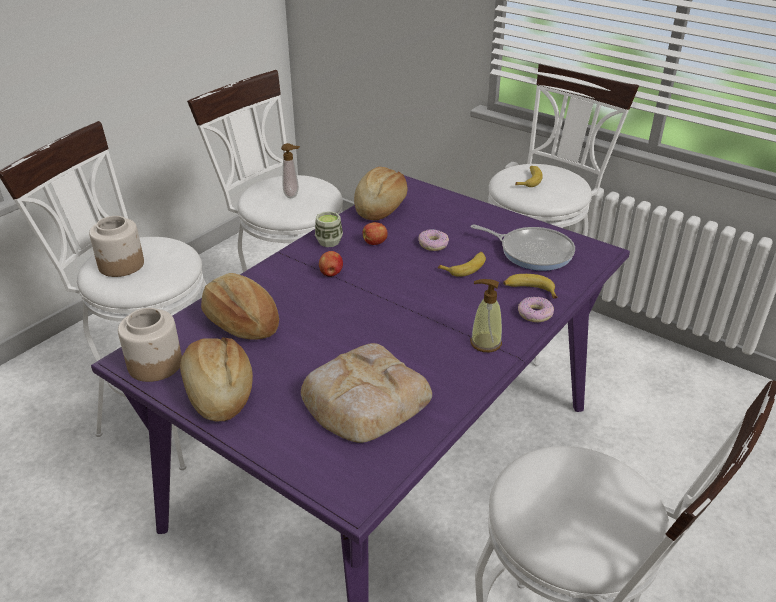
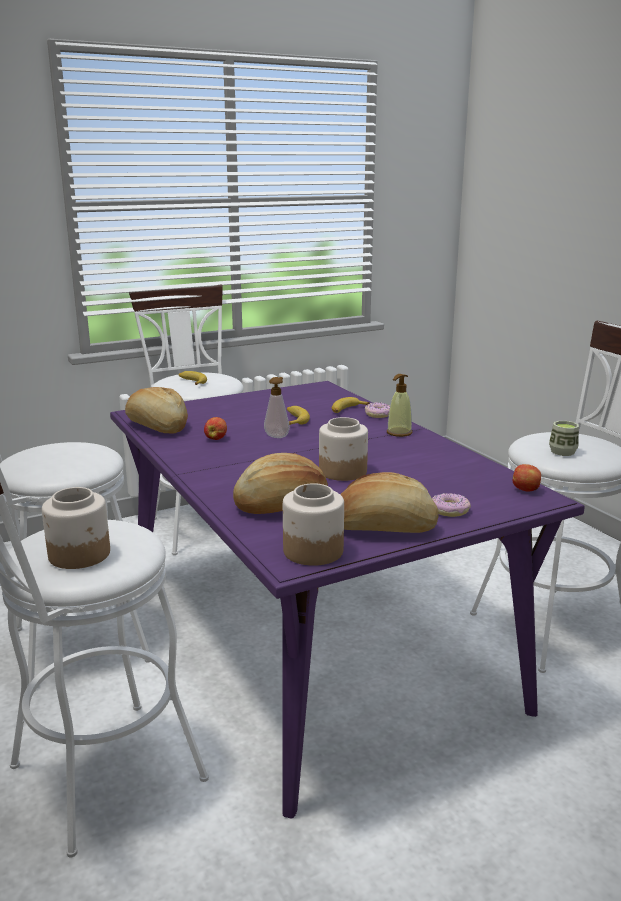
camera: 65 degrees left, 15 degrees down
(293, 195) = (68, 455): soap dispenser -> soap dispenser (277, 436)
(329, 241) = (188, 453): cup -> cup (562, 452)
(331, 274) = (245, 461): apple -> apple (526, 490)
(340, 334) = (342, 472): none -> jar
(363, 399) = (436, 478): bread -> none
(433, 244) = (247, 422): donut -> donut (449, 510)
(532, 252) = (299, 400): frying pan -> none

